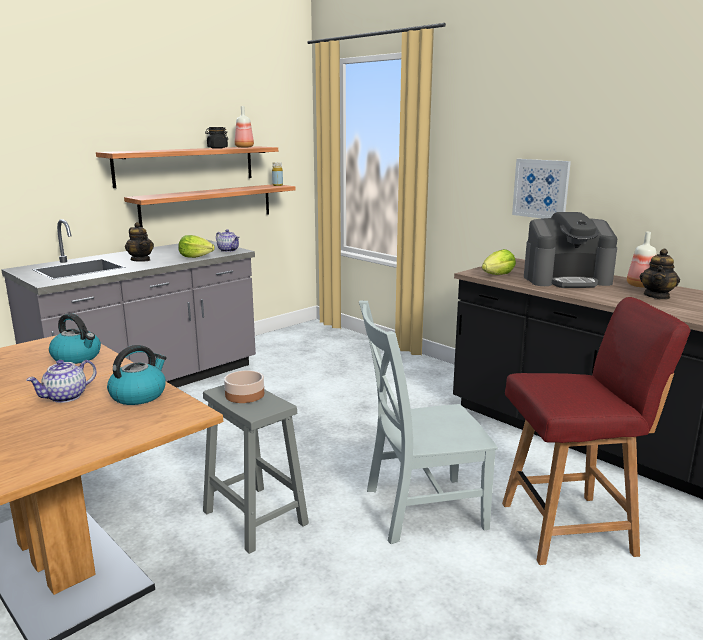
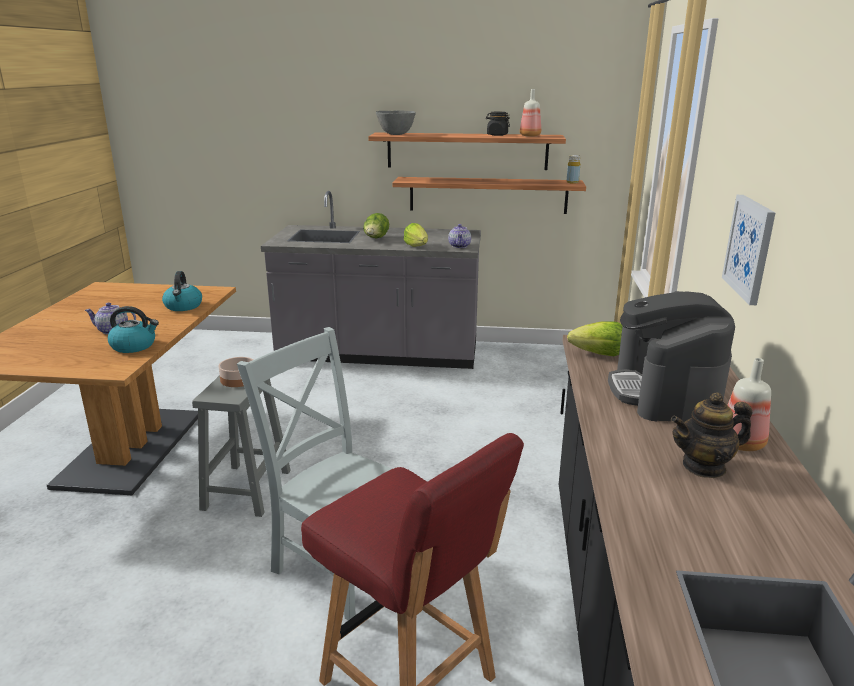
camera: 50 degrees right, 5 degrees up
(131, 151) = (396, 134): none -> grey bowl
(141, 260) = (376, 239): teapot -> lettuce
(567, 279) = (664, 392): coffee machine -> coffee machine turned 45 degrees clockwise

